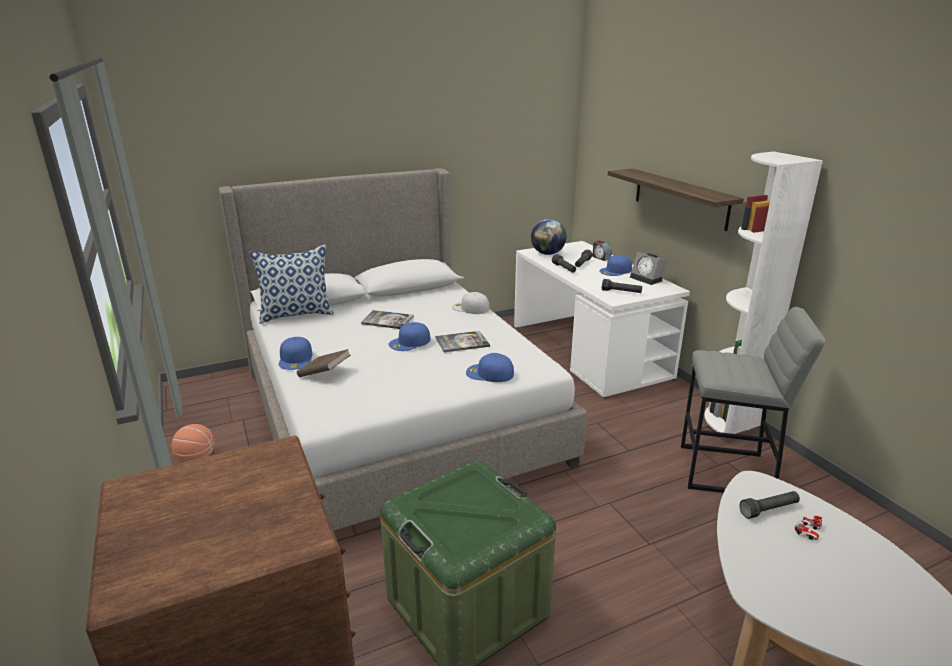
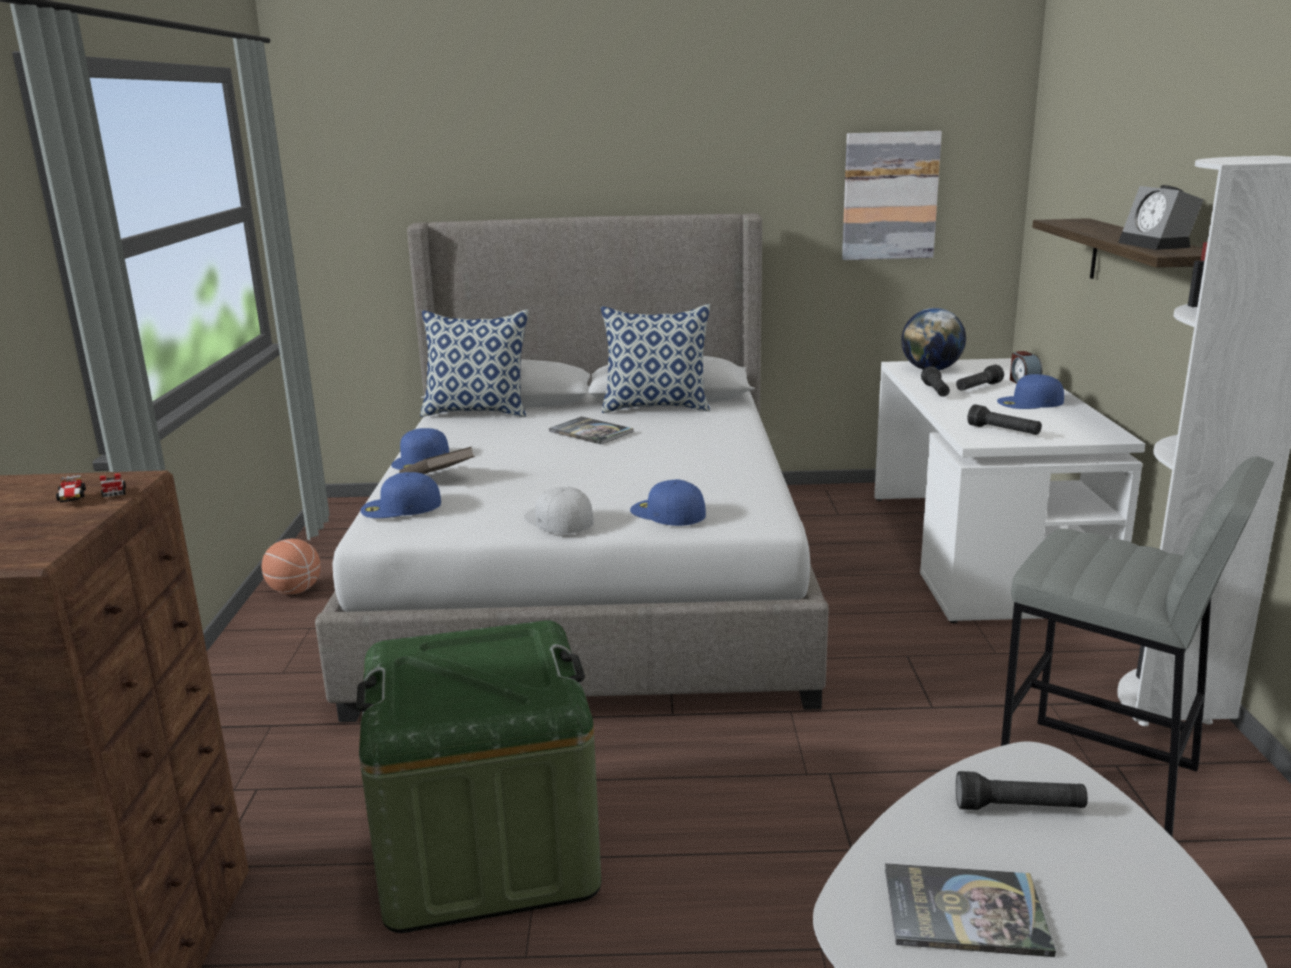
camera: 25 degrees right, 5 degrees down
(409, 296) = (657, 407): none -> pillow
(409, 342) = (592, 460): blue cap -> blue cap (400, 507)
(462, 342) = (670, 470): book -> book (965, 911)
(470, 308) = (733, 431): white cap -> white cap (557, 519)
(510, 153) = (890, 196): none -> picture
(647, 279) = (1079, 419): alarm clock -> alarm clock (1158, 245)
(808, 530) = (1070, 857): toy car -> toy car (93, 496)

